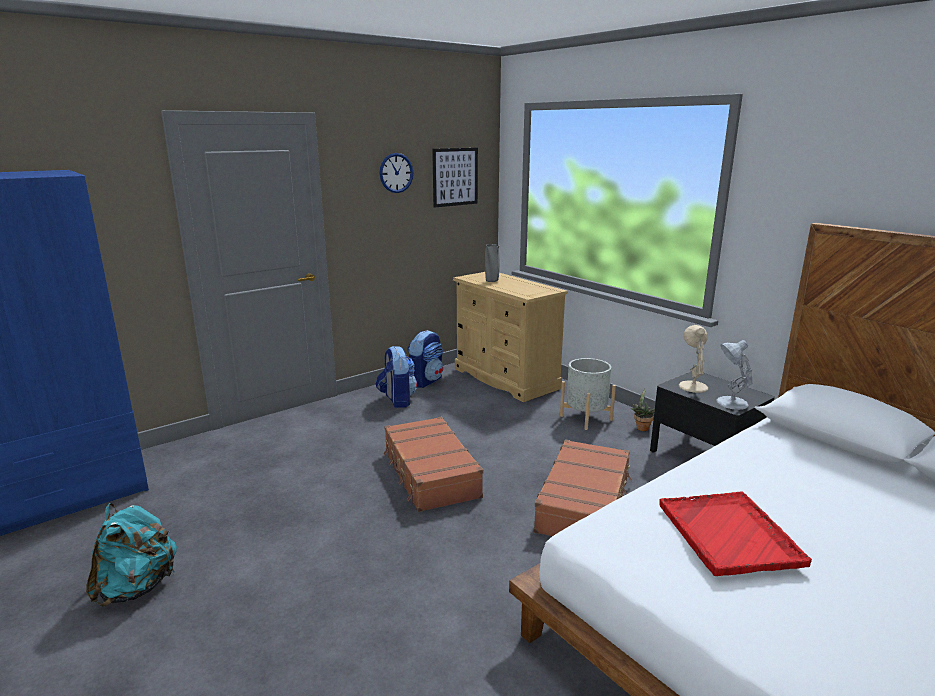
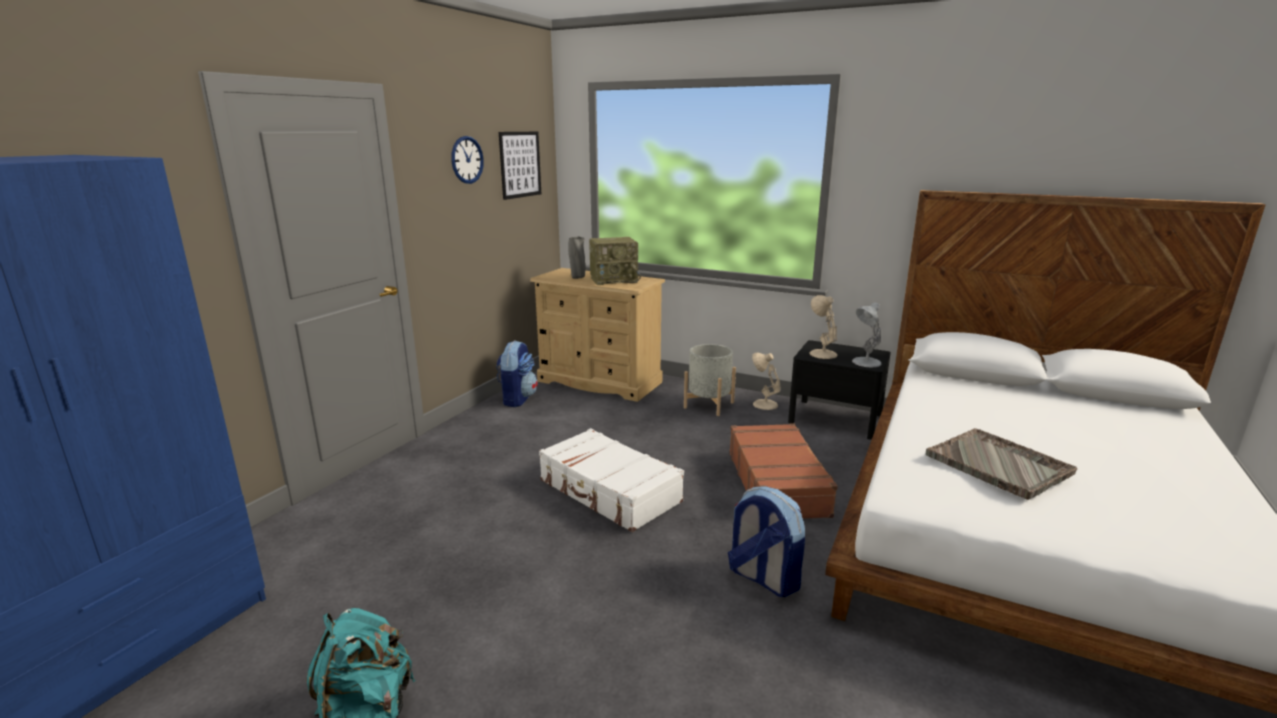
camera: 25 degrees left, 0 degrees up
(397, 400) = (503, 424): backpack -> backpack (762, 578)
(430, 474) = (609, 492): brown suitcase -> white suitcase
(520, 287) = (614, 280): none -> radio
(641, 427) = (763, 404): potted plant -> beige table lamp
(729, 535) = (999, 465): red tray -> grey tray

